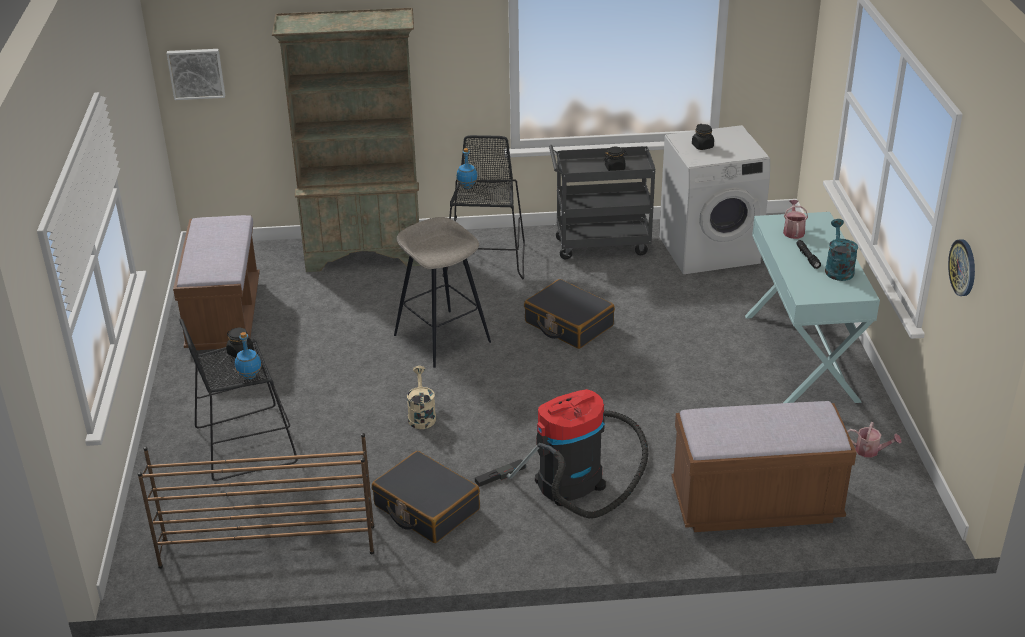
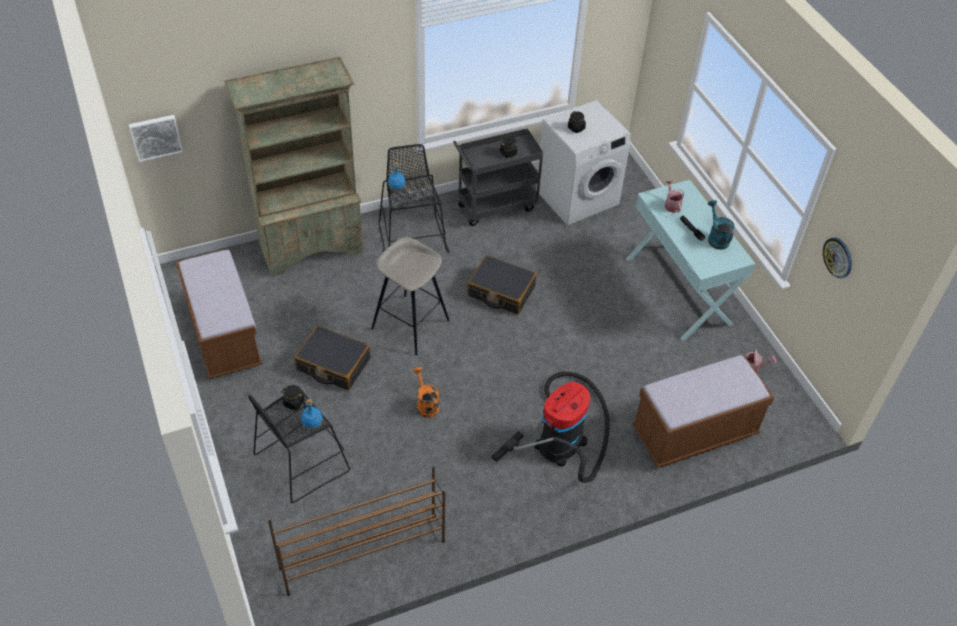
camera: 20 degrees left, 15 degrees up
(421, 415) = (426, 404): beige watering can -> orange watering can
(426, 508) = (465, 490): black suitcase -> black suitcase (333, 364)

